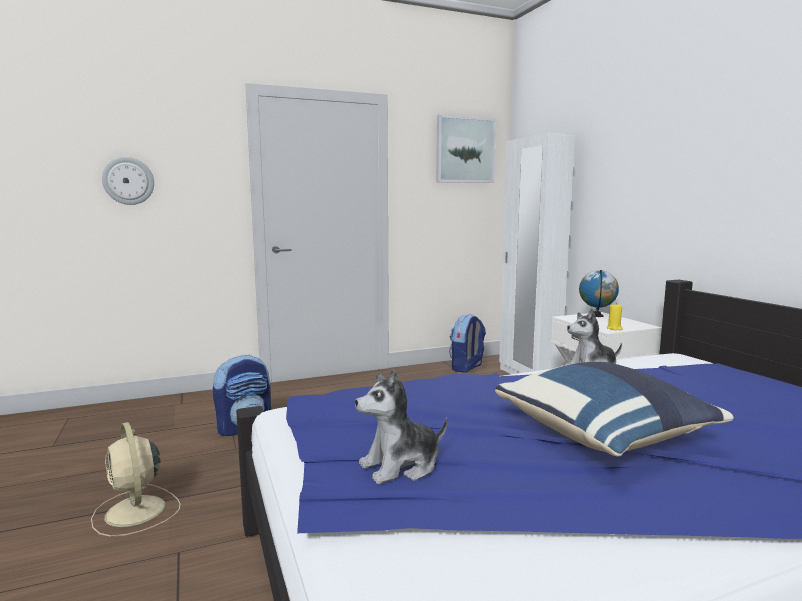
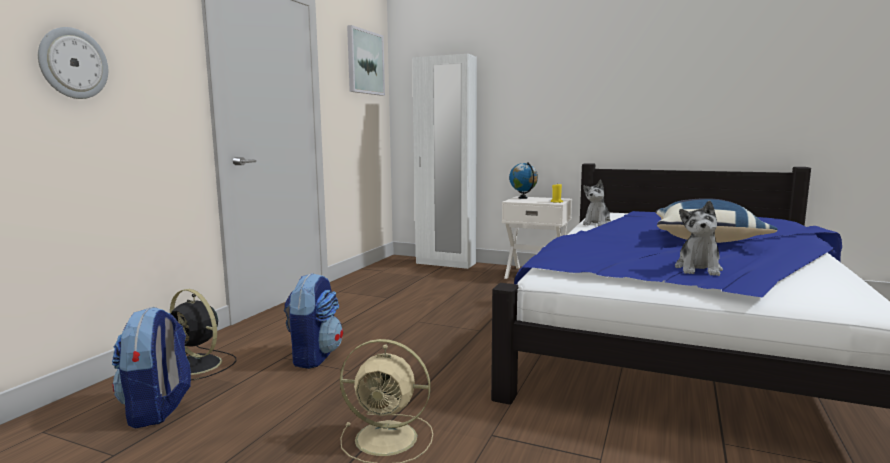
camera: 45 degrees left, 0 degrees up
(187, 407) = (198, 365): none -> black fan
(467, 368) = (391, 268): backpack -> backpack (158, 409)

